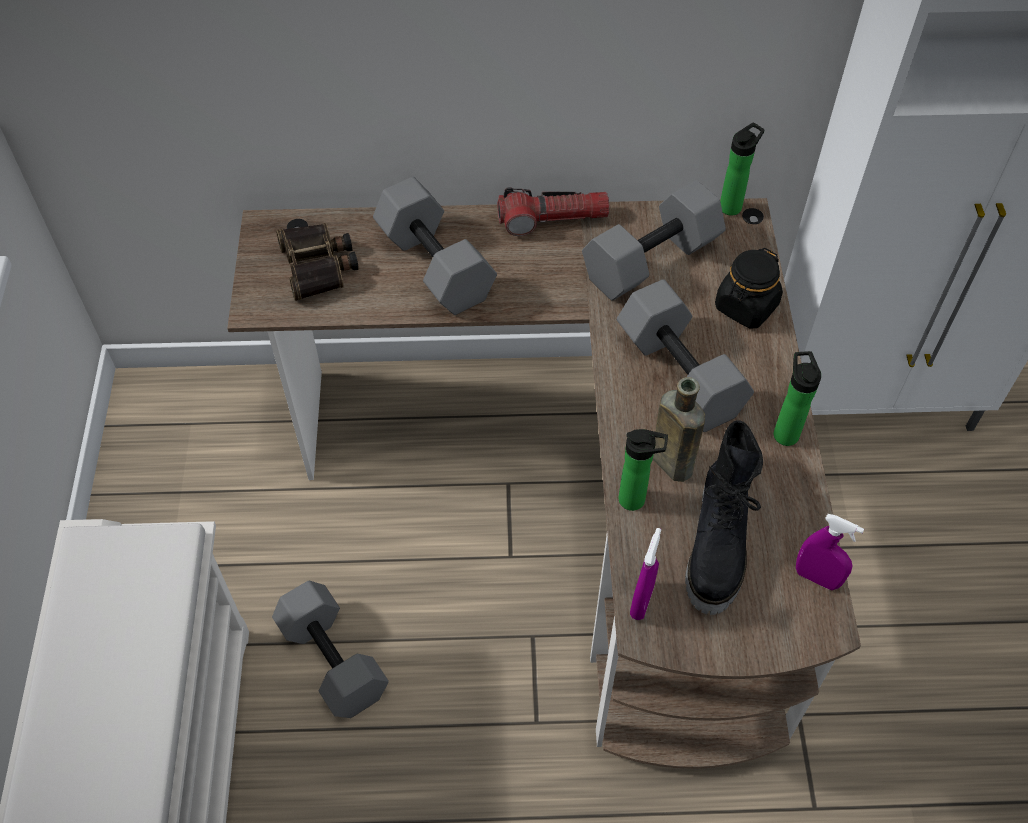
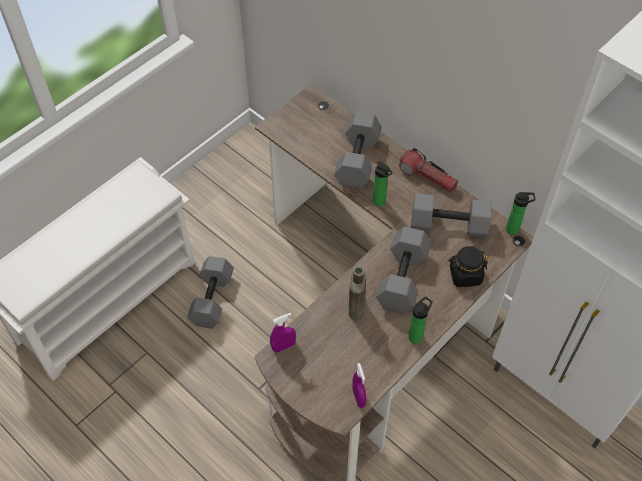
camera: 45 degrees right, 0 degrees up
(319, 266) = (313, 127): binoculars -> none
(636, 500) = (325, 310): bottle -> bottle (380, 202)
(718, 547) = (335, 354): black boot -> none

